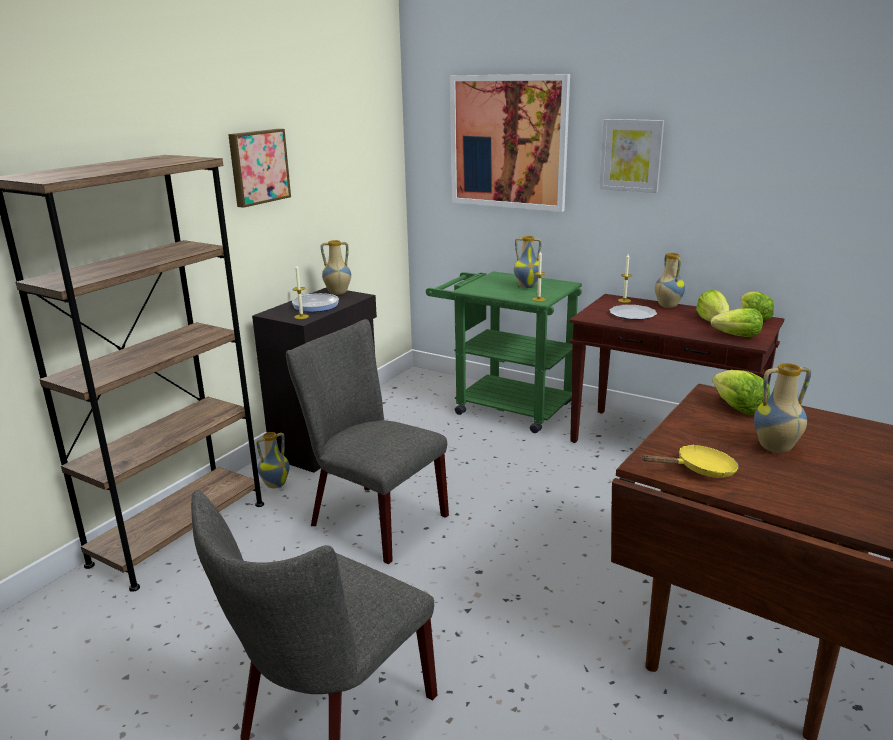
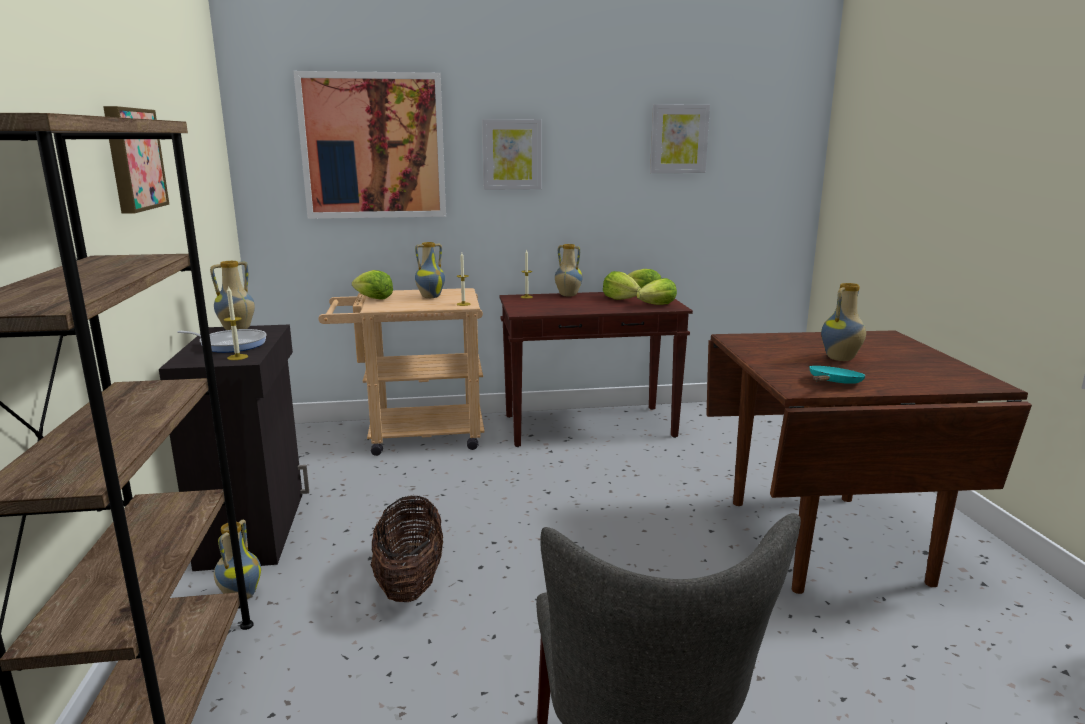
camera: 40 degrees left, 5 degrees down
(371, 518) = (410, 582): grey chair -> basket
(503, 406) = (413, 435): green cart -> beige cart
(632, 314) = (553, 305): plate -> none
(700, 470) = (833, 383): yellow frying pan -> turquoise frying pan
(737, 408) = (768, 342): lettuce -> lettuce (373, 298)
(828, 146) = (678, 139): none -> picture

